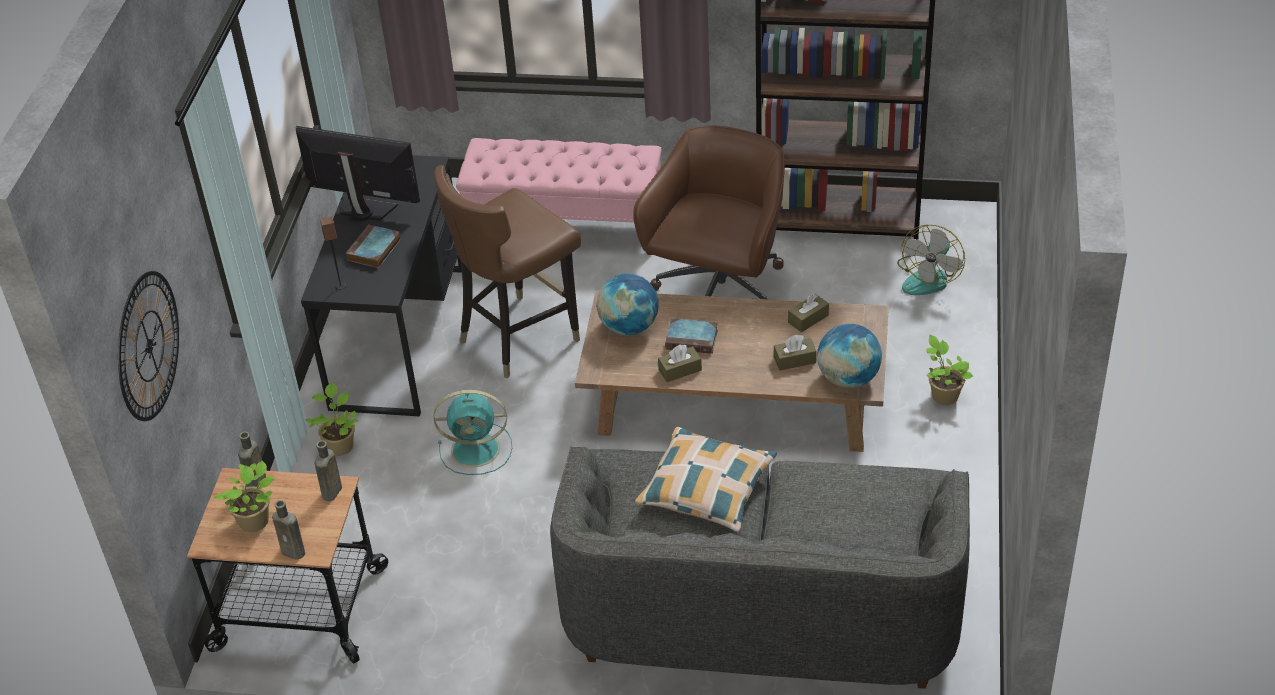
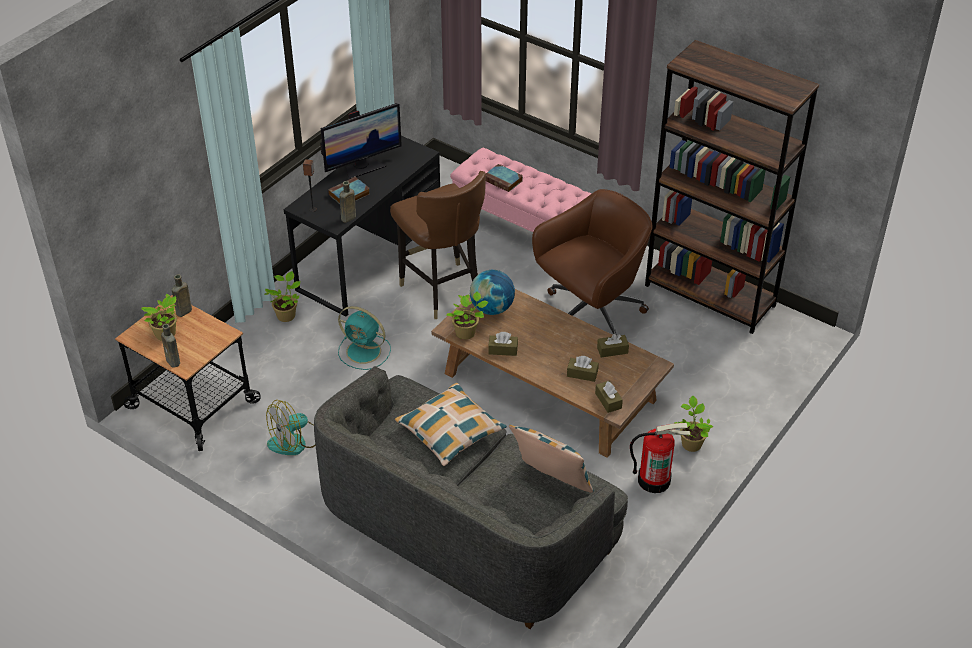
camera: 25 degrees right, 0 degrees up
(148, 346) = (121, 195): wall clock -> none
(331, 493) = (220, 336): brown bottle -> brown bottle (347, 218)
(364, 210) = (362, 167): monitor -> monitor turned 105 degrees clockwise
(519, 336) = (442, 290): brown chair -> brown chair turned 105 degrees counterclockwise
(621, 367) = (467, 333): none -> potted plant
(693, 339) = (526, 333): book -> book (504, 180)
(848, 378) = (608, 401): globe -> brown tissue box
(872, 499) = (551, 484): none -> pillow
(929, 277) = (743, 359): fan -> fan (295, 441)
(934, 454) = (654, 480): none -> fire extinguisher

